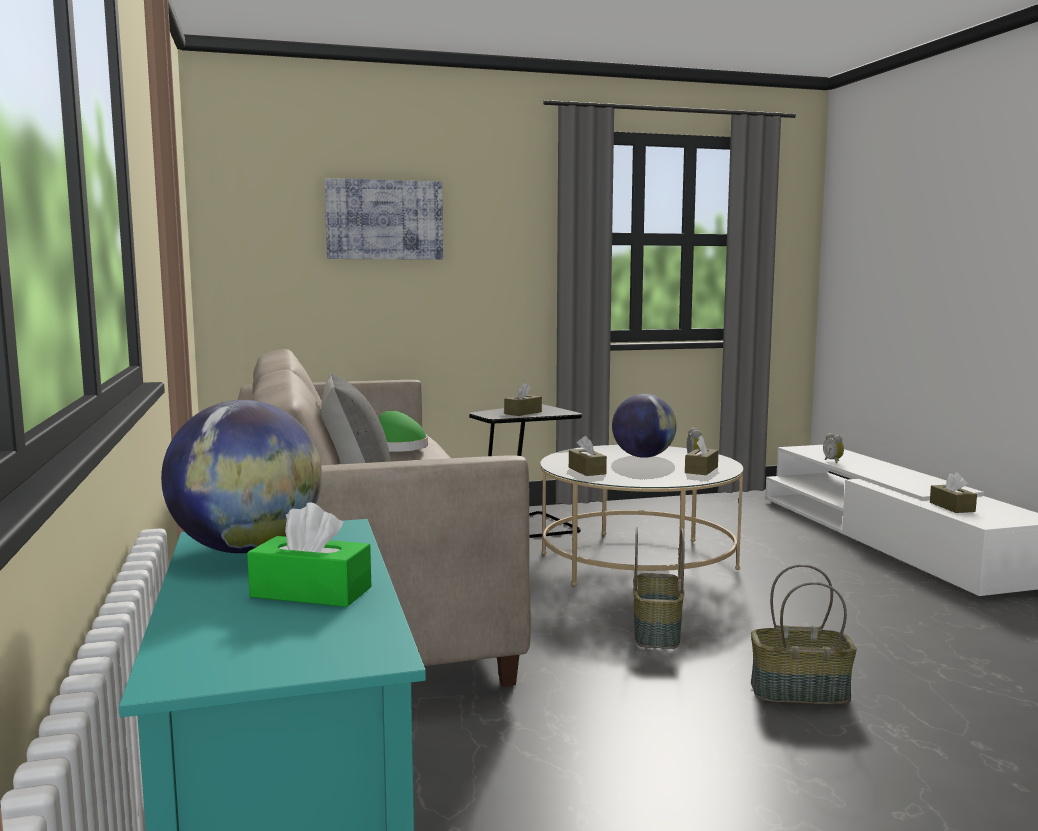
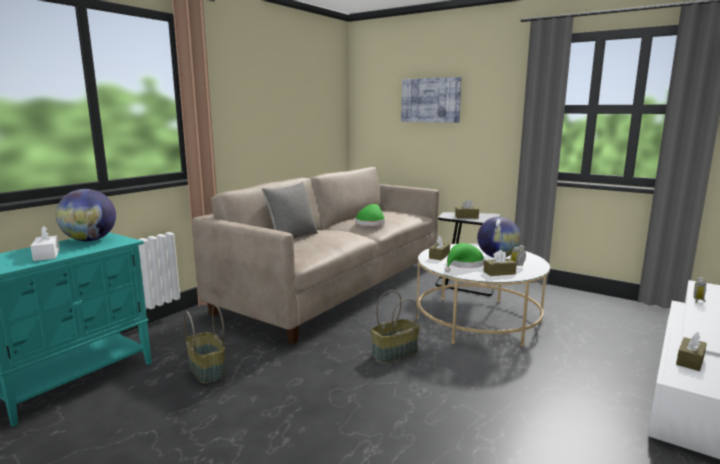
camera: 50 degrees right, 5 degrees up
(311, 592) = (46, 255): green tissue box -> white tissue box
(643, 472) = (463, 264): none -> green hat
(799, 693) = (378, 409): basket -> basket (206, 370)

